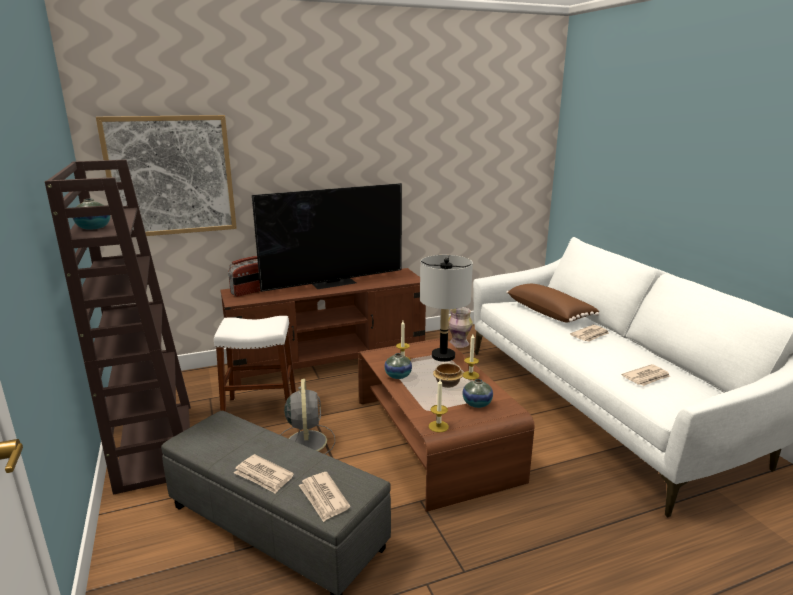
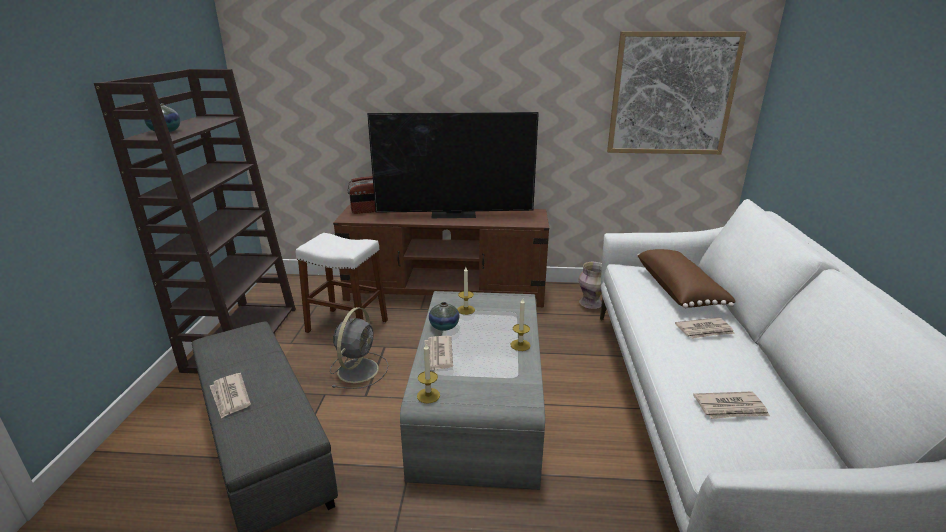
camera: 25 degrees right, 5 degrees up
(171, 176) = (306, 89): picture -> picture (671, 94)
(323, 498) = (253, 438): newspaper -> newspaper (438, 355)
(434, 438) = (478, 403): brown coffee table -> grey coffee table
(443, 356) = (511, 315): grey table lamp -> none
(447, 384) = (485, 348): bowl -> none
(477, 403) = (494, 381): vase -> none

